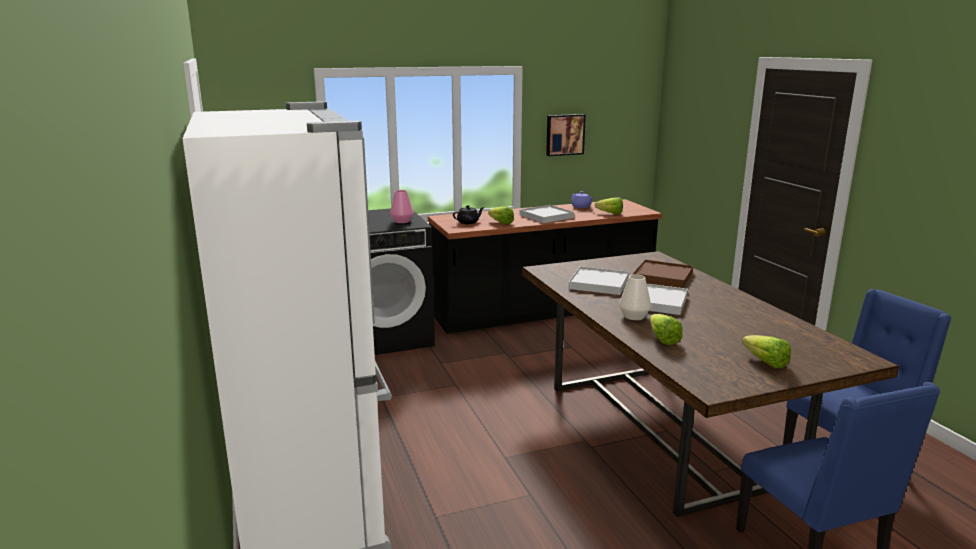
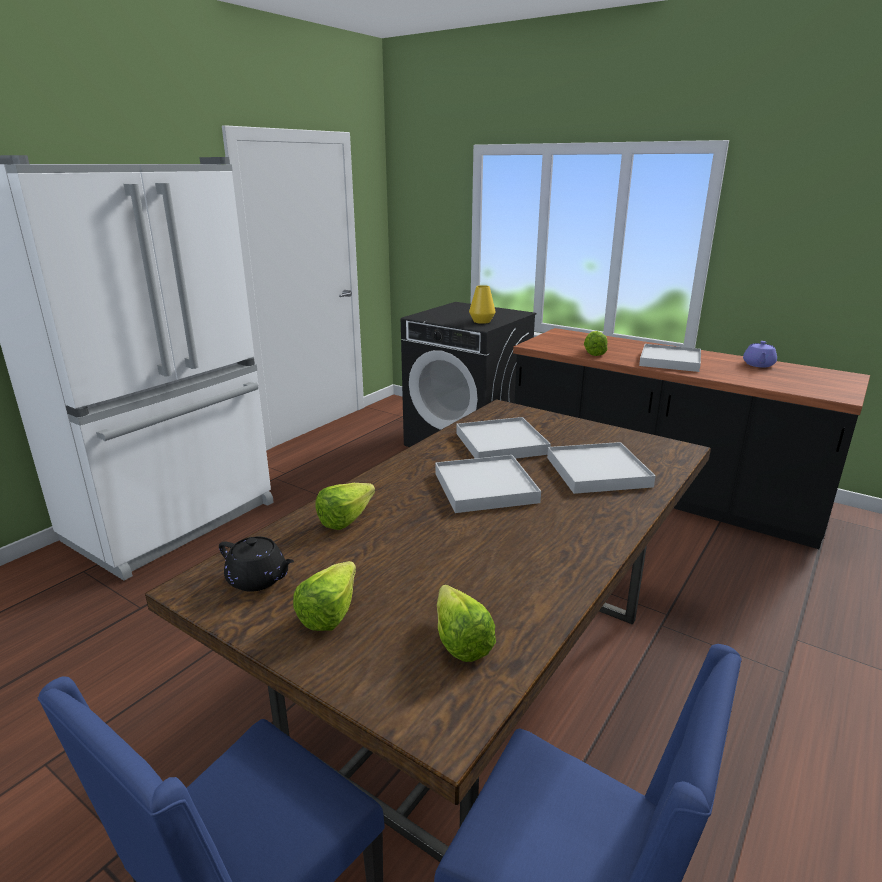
camera: 55 degrees right, 5 degrees up
(402, 221) = (481, 321): pink vase -> yellow vase
(468, 222) = (566, 343): black teapot -> black teapot (258, 579)
(564, 134) = (787, 252): picture -> none
(608, 213) = (766, 381): lettuce -> lettuce (459, 637)
(634, 316) = (410, 486): white vase -> none
(662, 276) = (597, 471): brown tray -> white tray

